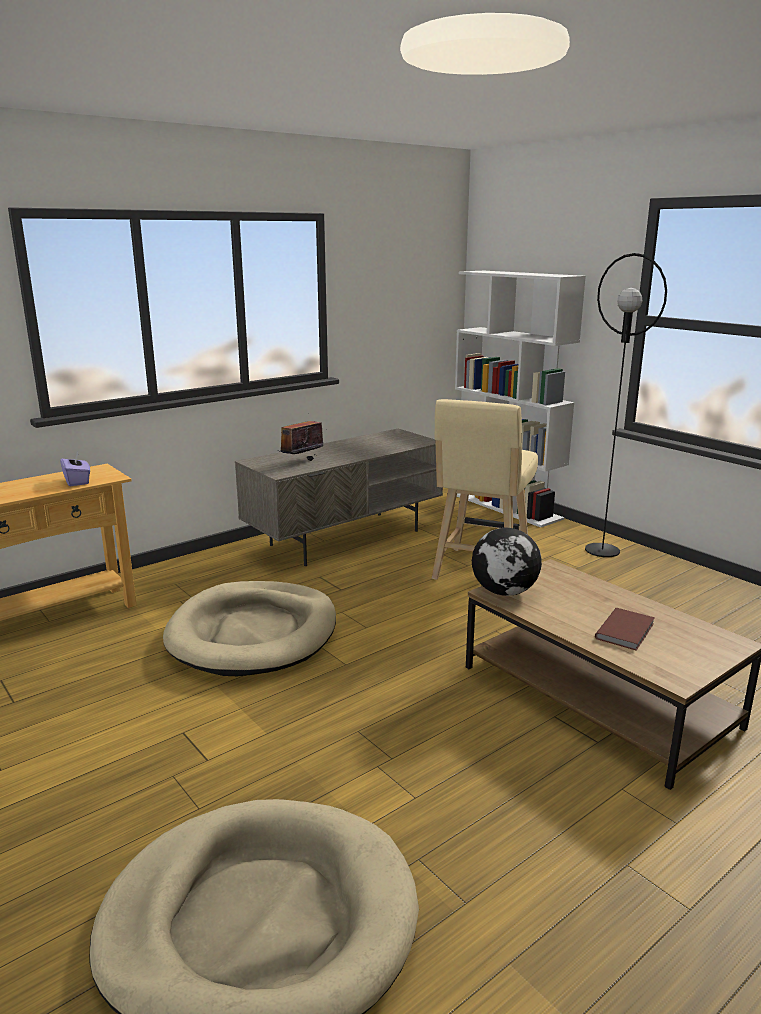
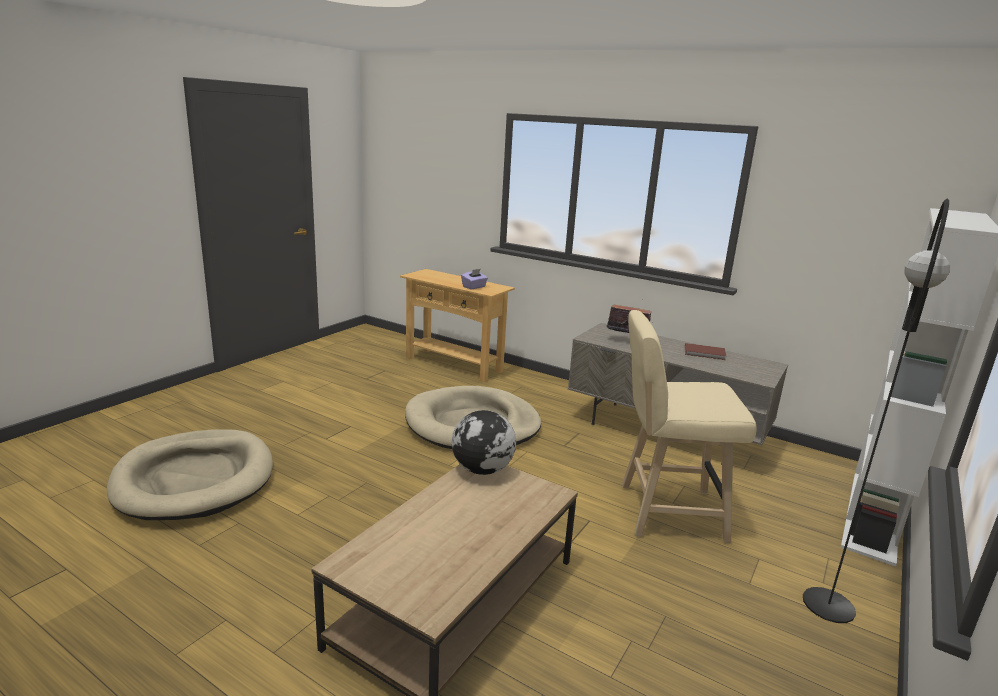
camera: 70 degrees right, 0 degrees up
(626, 631) = (431, 537): brown book -> brown book (705, 353)

